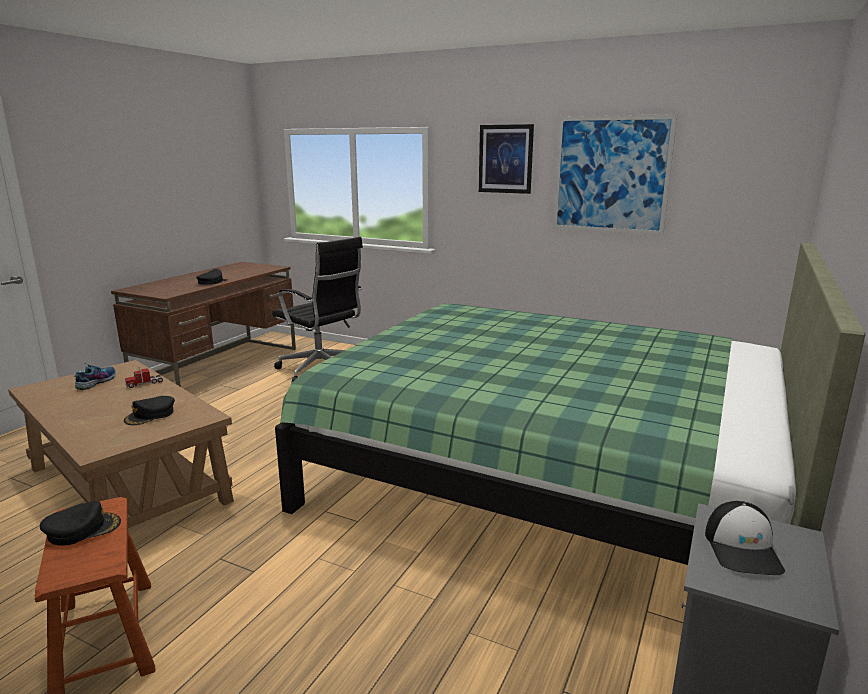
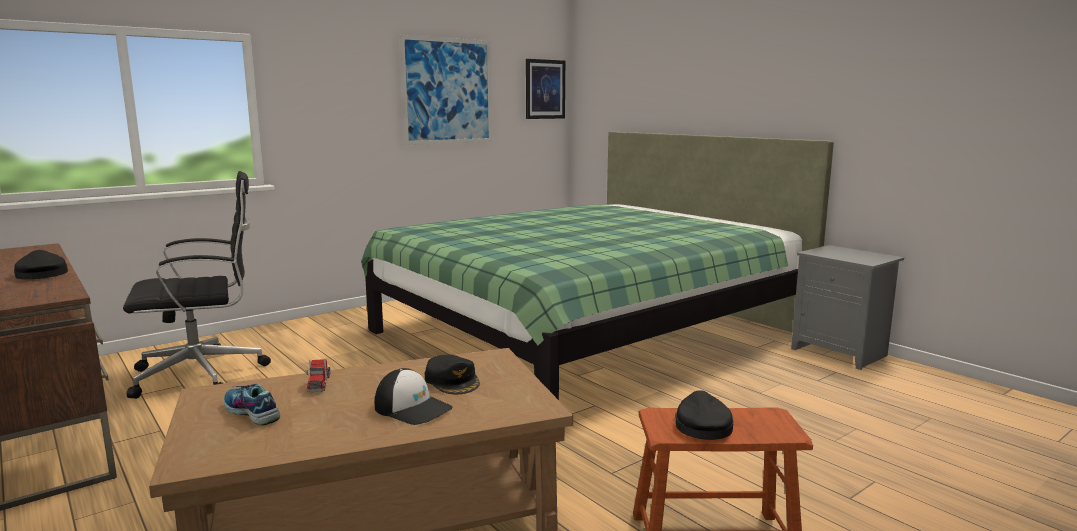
camera: 65 degrees left, 5 degrees down
(505, 159) = (350, 75): picture -> picture (545, 89)
(743, 549) = (843, 255): cap -> cap (413, 408)

